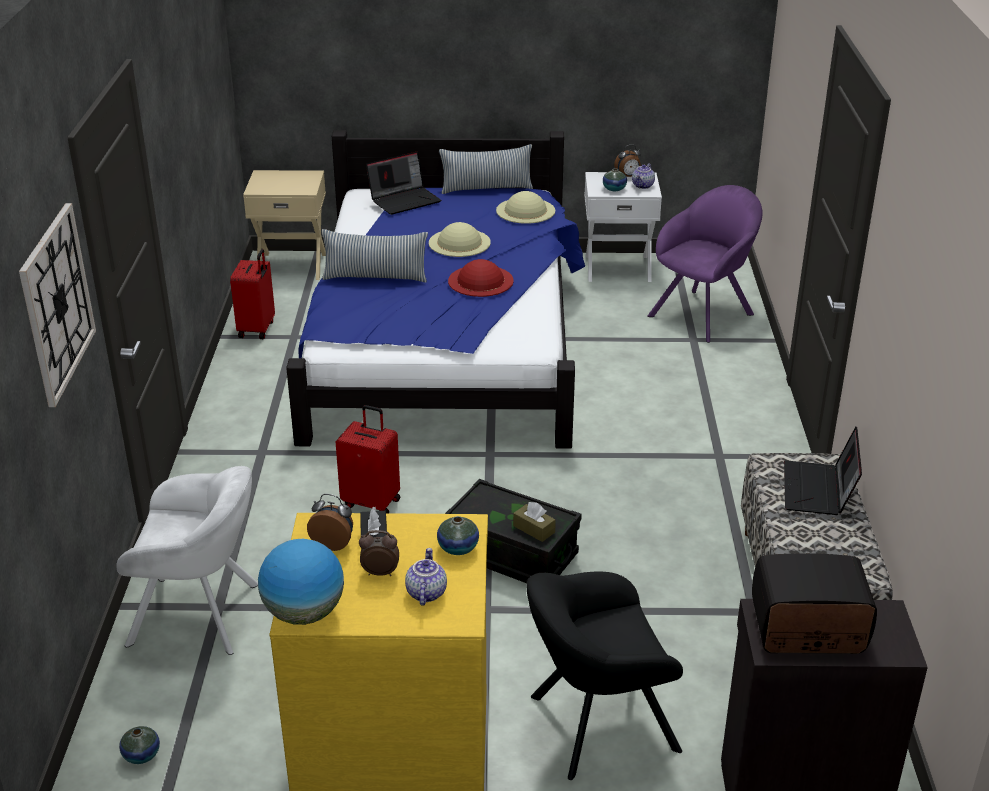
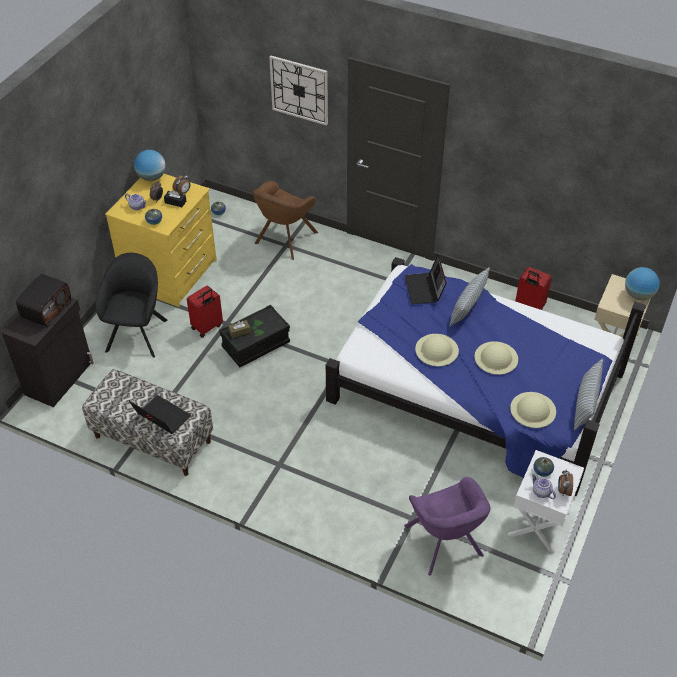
camera: 115 degrees right, 15 degrees up
(201, 615) = (284, 239): white armchair -> brown armchair
(276, 176) = (638, 295): none -> globe
(372, 502) = (328, 309): red suitcase -> red suitcase (207, 327)
(405, 200) = (579, 353): laptop -> laptop (424, 289)
(480, 281) = (436, 349): red hat -> beige hat

